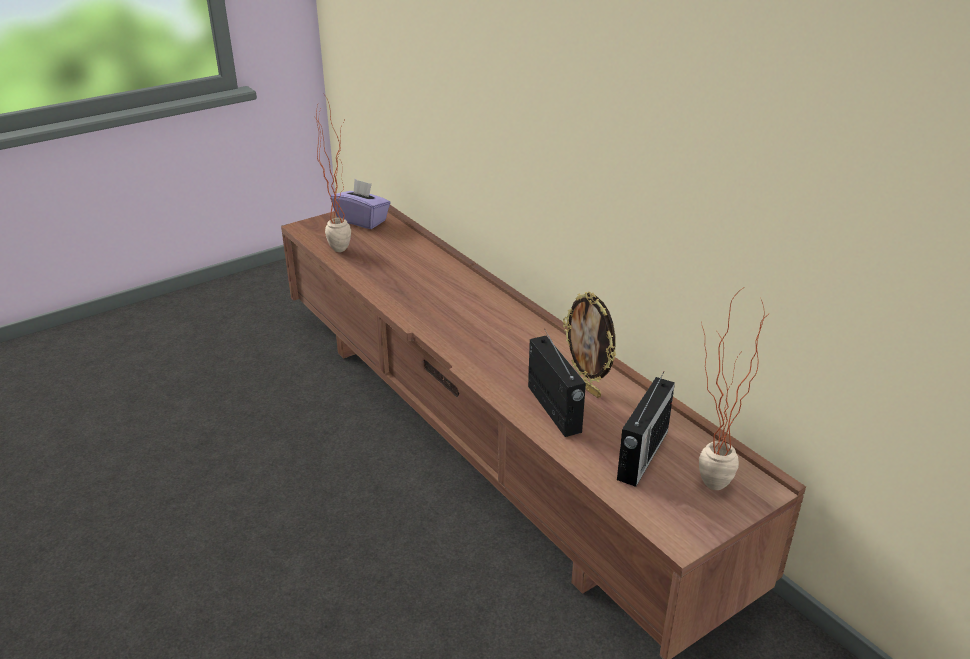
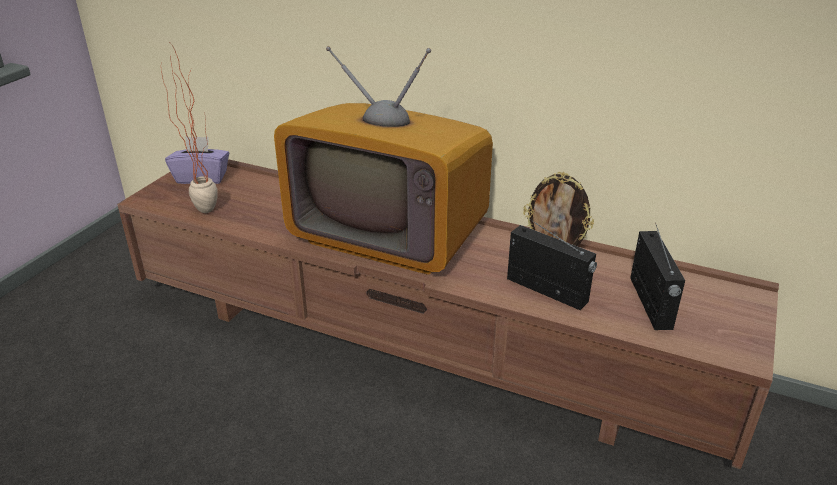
camera: 30 degrees left, 0 degrees up
(465, 315) = (389, 235): none -> television
(703, 487) = (716, 311): potted plant -> none

